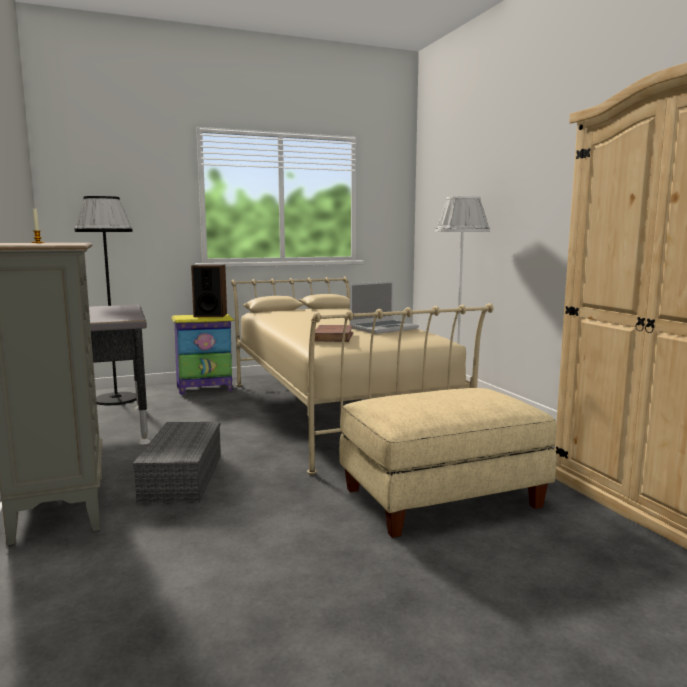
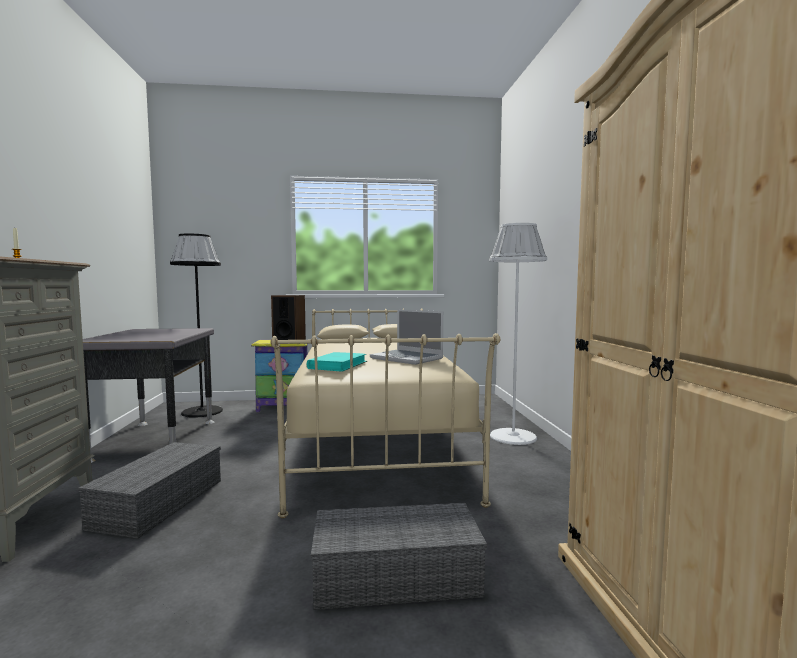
camera: 15 degrees right, 5 degrees down
(333, 337) = (338, 365): brown book -> turquoise book
(383, 328) = (408, 358): laptop -> laptop turned 60 degrees clockwise
(442, 497) = (398, 575): beige ottoman -> grey storage box

